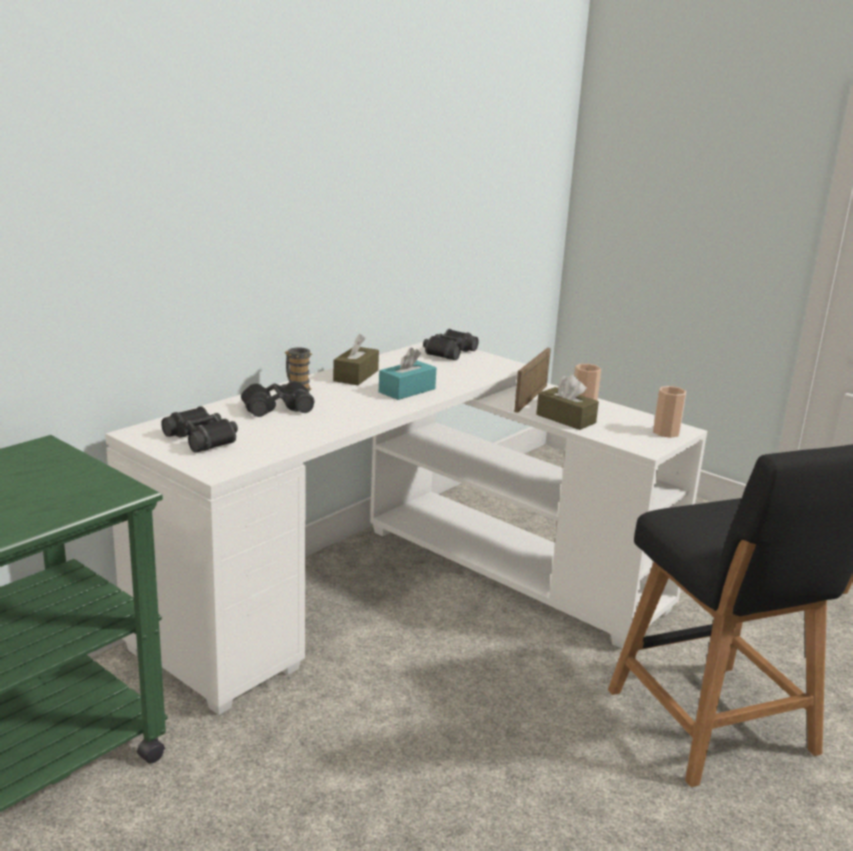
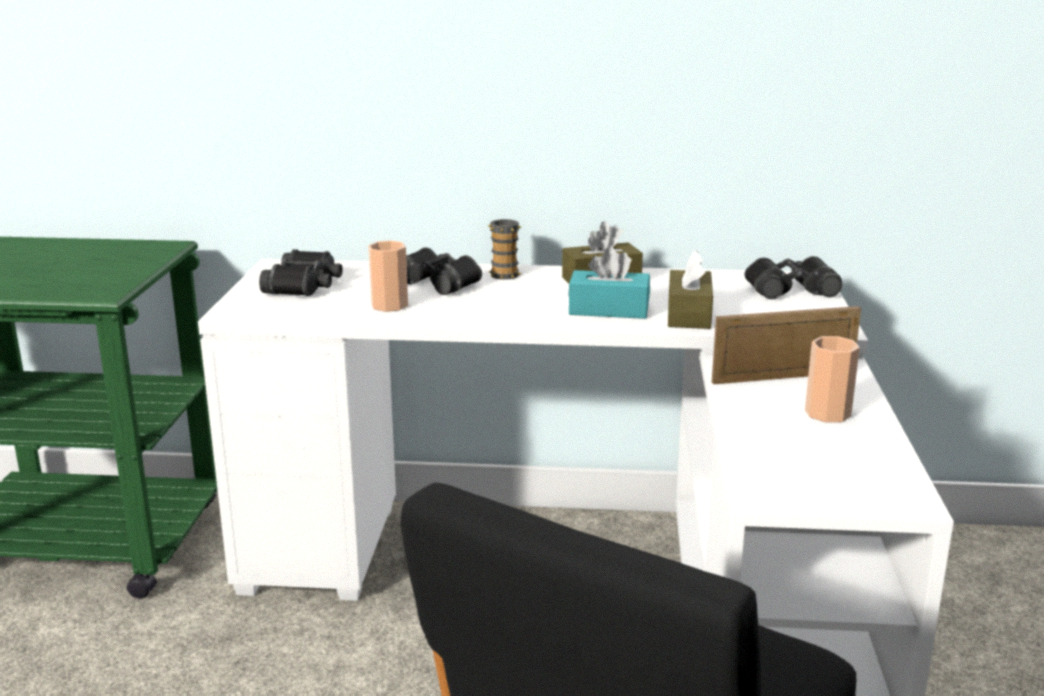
camera: 55 degrees right, 0 degrees up
(565, 419) = (757, 415): brown tissue box -> brown tissue box (689, 314)
(666, 432) = (863, 491): cup -> cup (389, 305)

